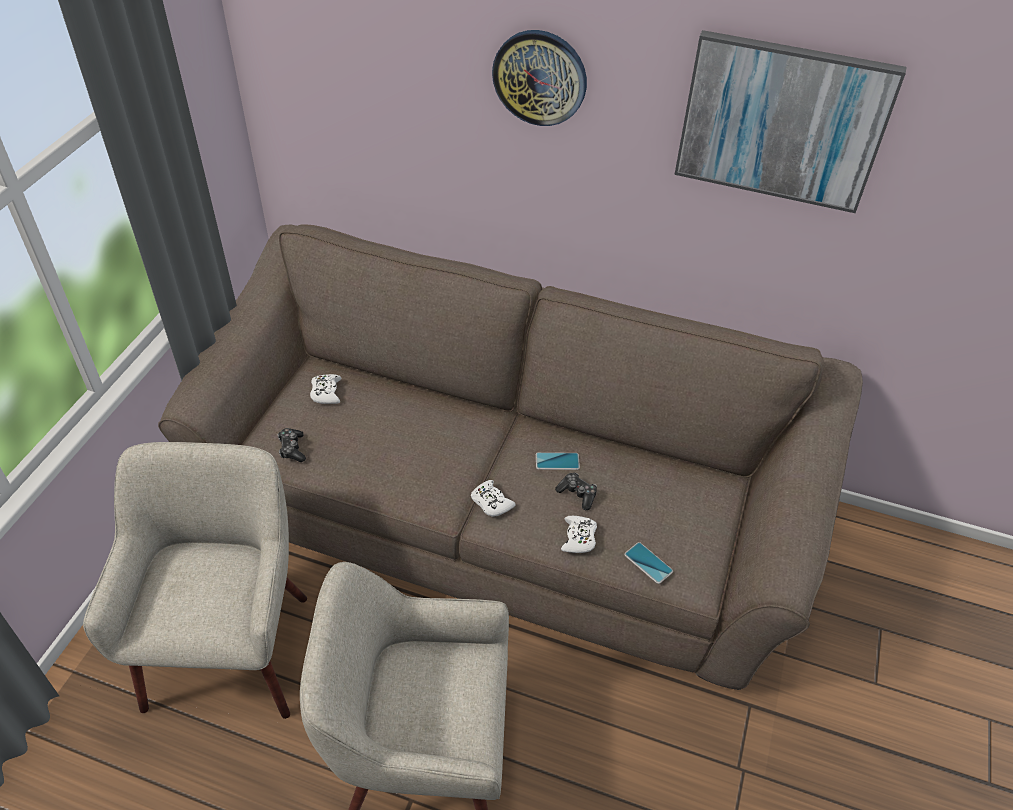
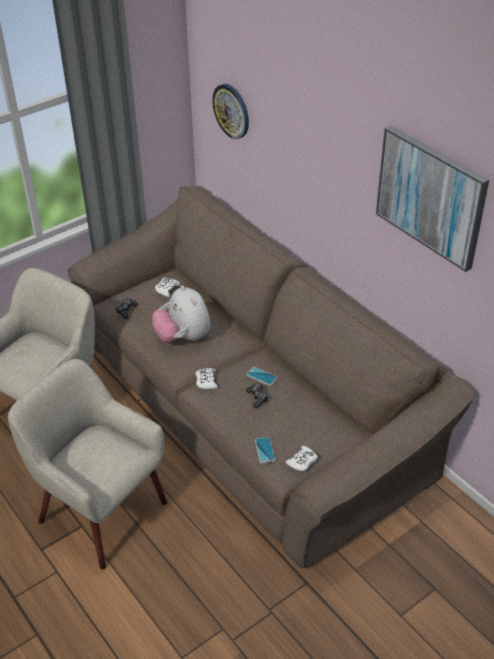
camera: 35 degrees right, 5 degrees down
(408, 453) = (183, 337): none -> plush toy
(540, 77) = (318, 131): wall clock -> wall clock (232, 111)
(578, 538) = (237, 420): white game controller -> white game controller (302, 461)

